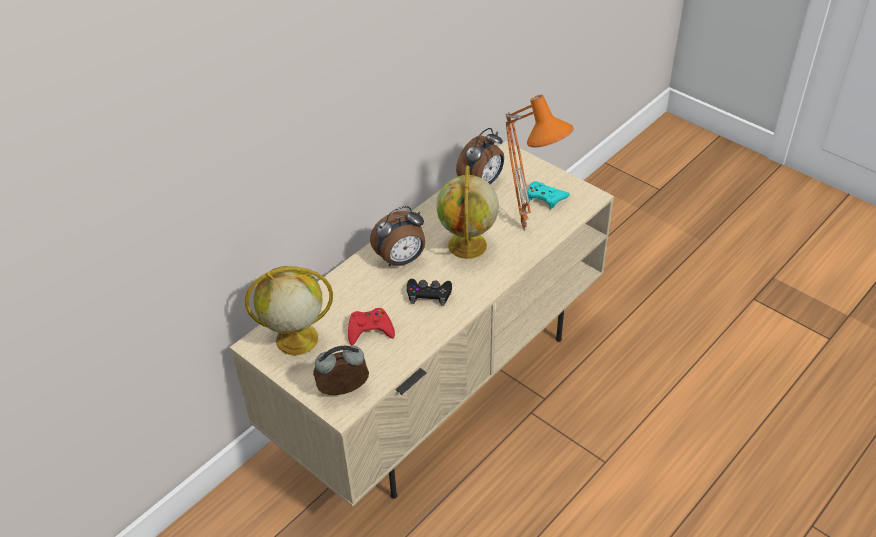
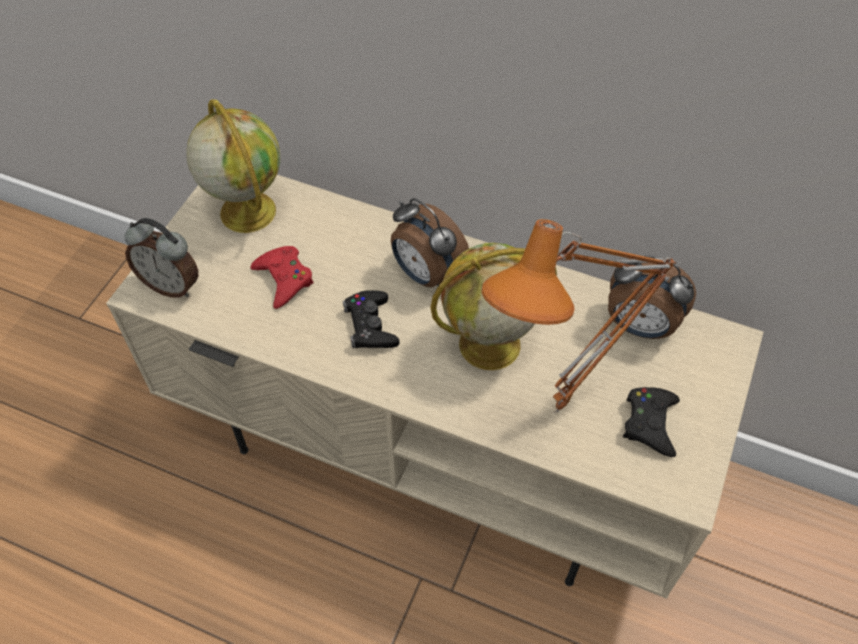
camera: 70 degrees right, 10 degrees up
(344, 392) = (172, 285): alarm clock -> alarm clock turned 150 degrees clockwise
(545, 197) = (650, 423): turquoise game controller -> black game controller

